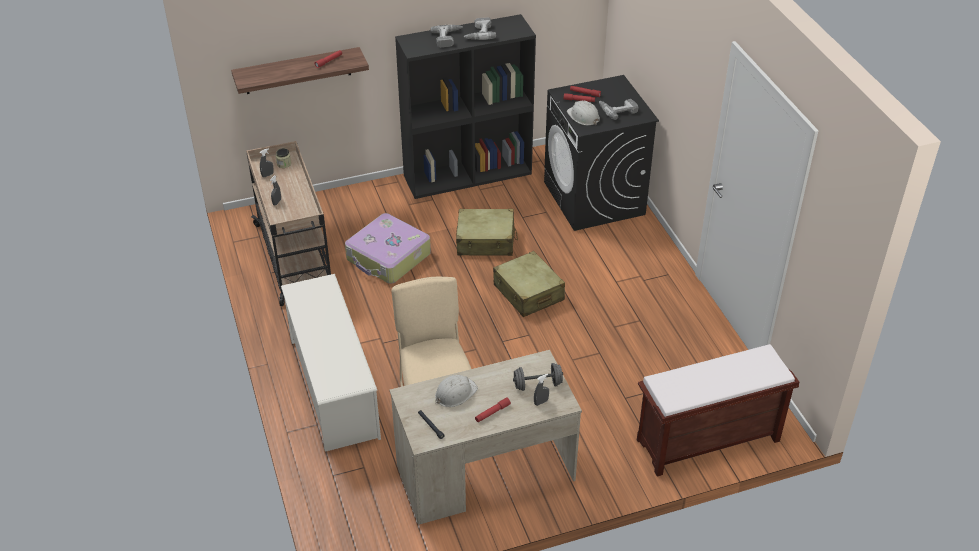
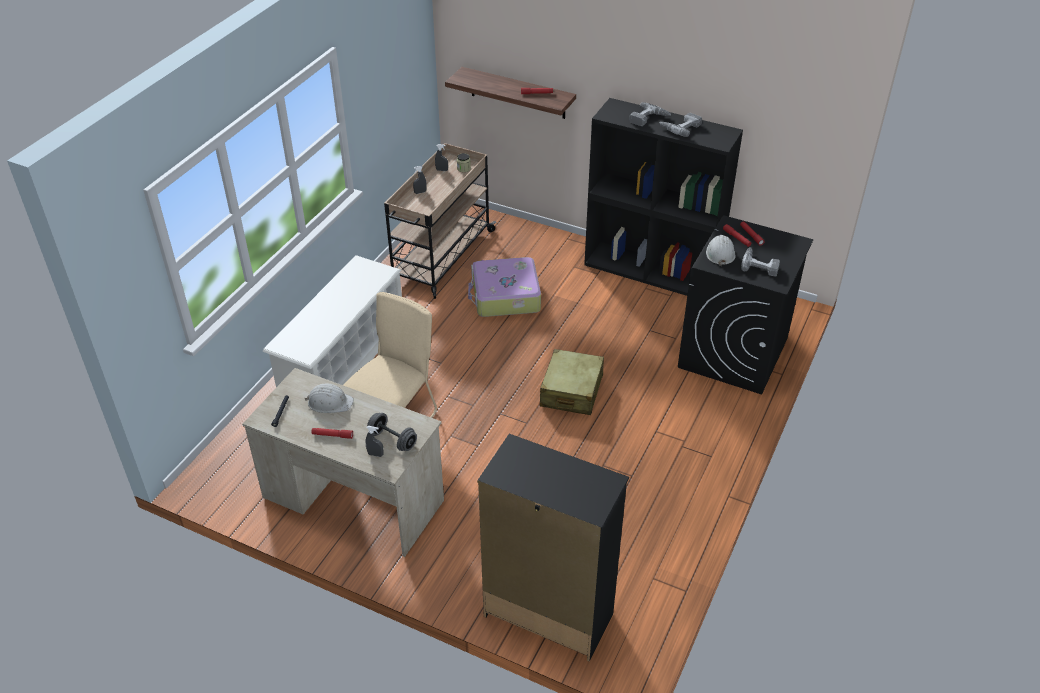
camera: 45 degrees right, 0 degrees up
(486, 241) = (594, 330): beige suitcase -> none
(707, 441) = (548, 613): brown bench -> black dresser

